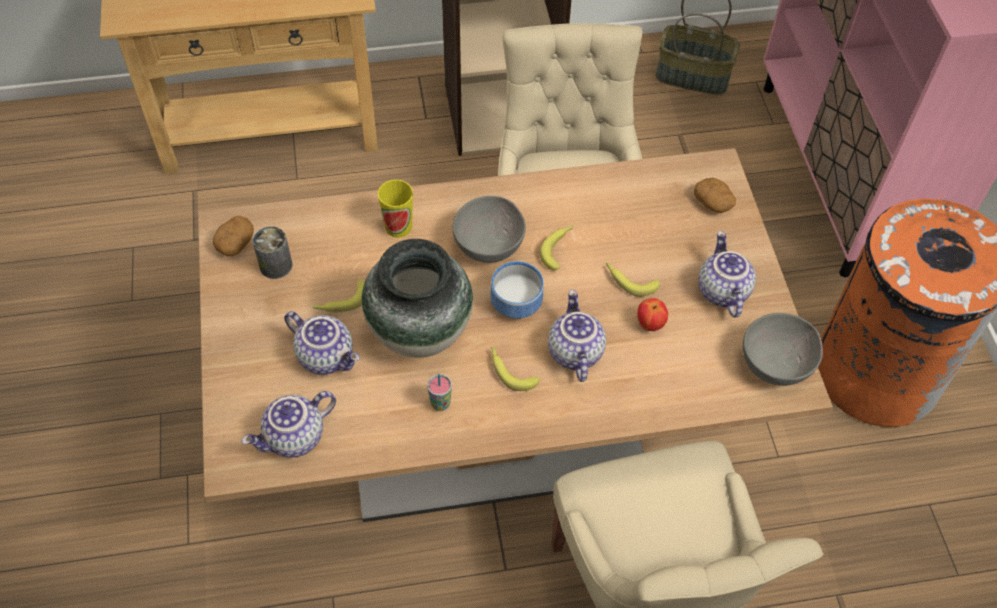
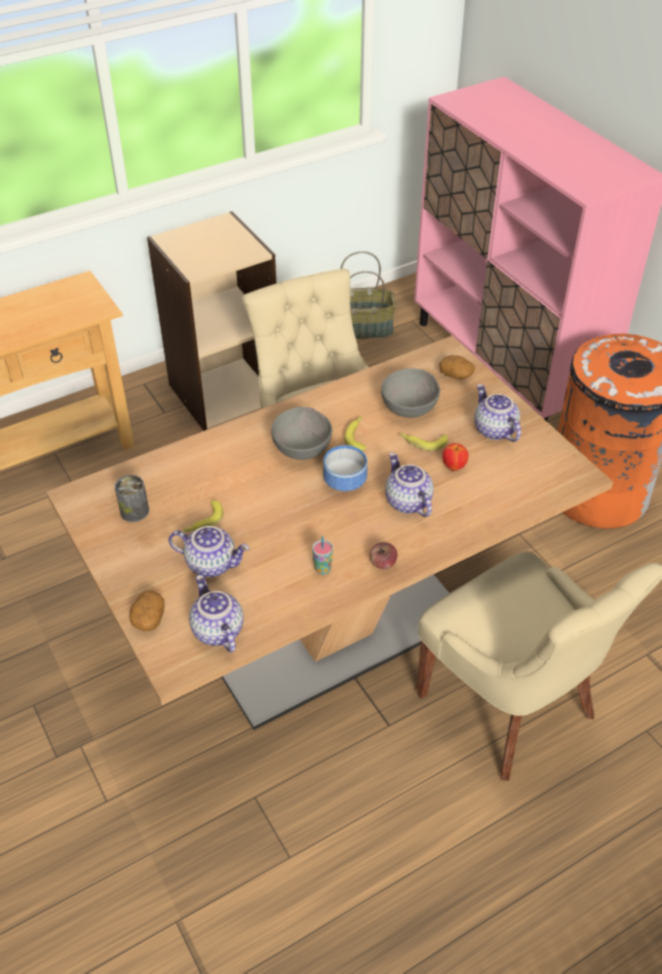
camera: 20 degrees left, 10 degrees down
(235, 243) = (91, 505): potato -> potato (148, 618)
(295, 438) = (216, 630): teapot -> teapot turned 120 degrees clockwise
(398, 226) = (222, 456): cup -> none
(420, 332) = (280, 524): vase -> none
(509, 420) = (382, 563): none -> apple
(510, 371) = (365, 529): banana -> none
(777, 364) = (560, 466): grey bowl -> grey bowl (410, 408)

